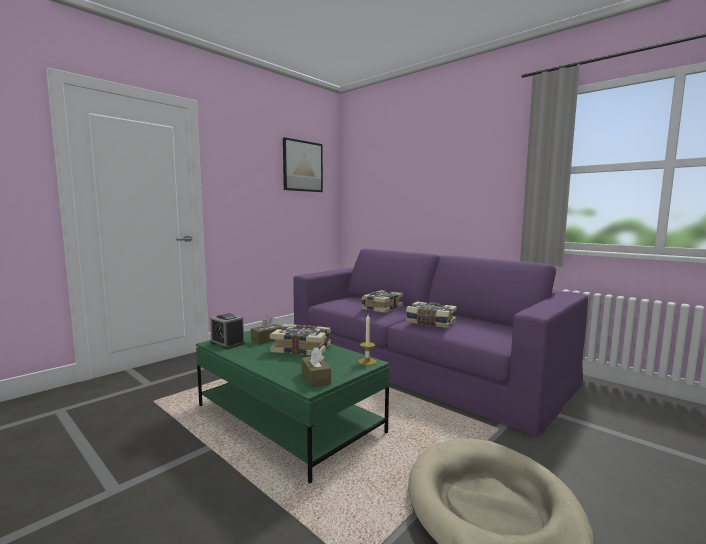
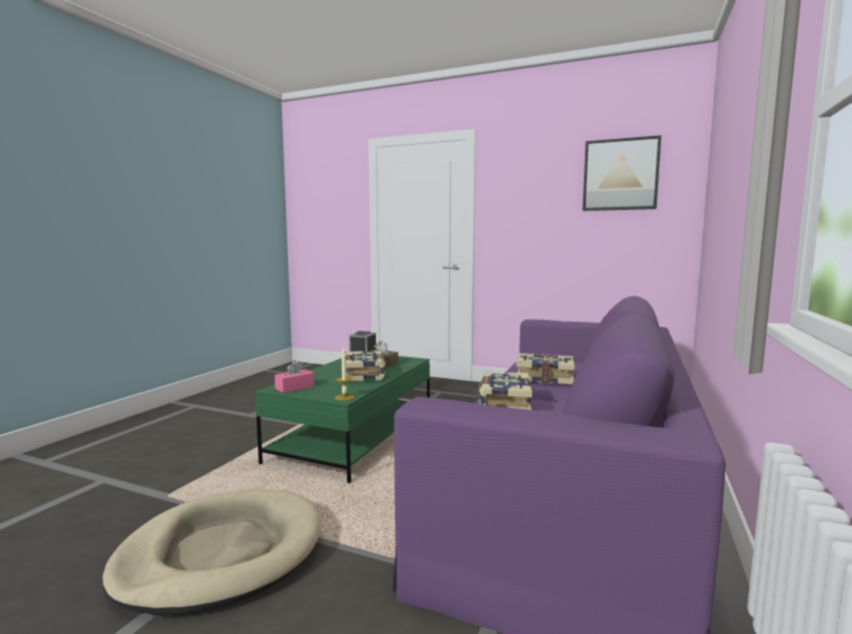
camera: 70 degrees right, 0 degrees up
(315, 378) = (294, 387): brown tissue box -> pink tissue box

